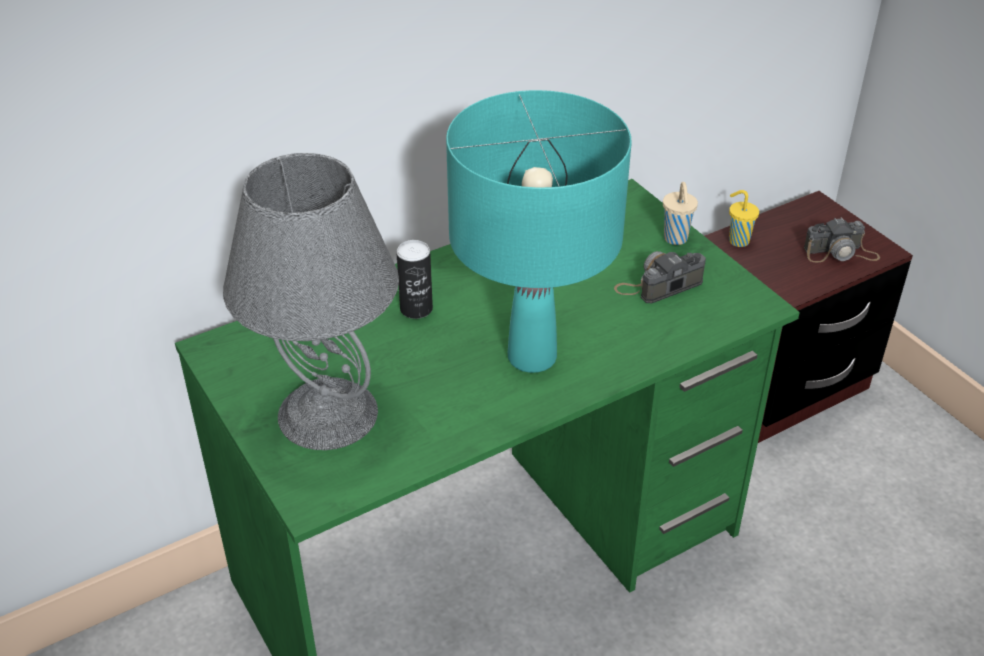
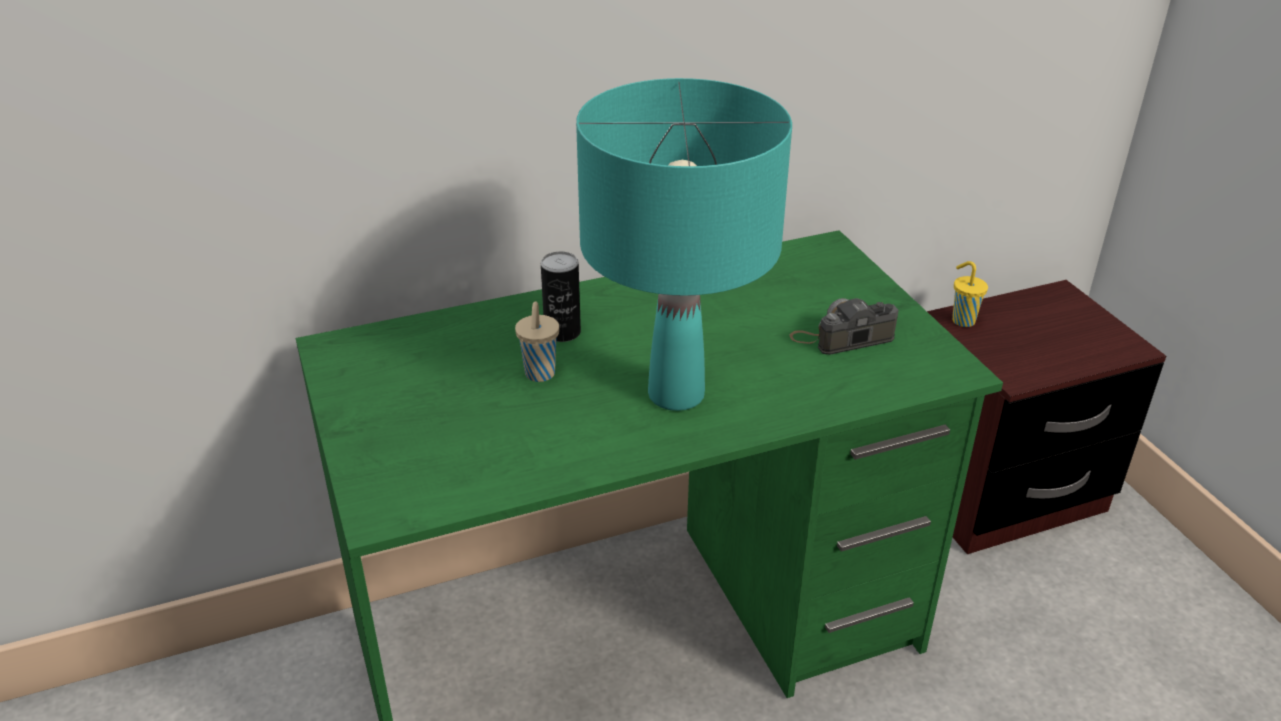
camera: 10 degrees right, 5 degrees down
(326, 414) = (429, 426): grey table lamp -> none
(676, 239) = (873, 293): beige cup -> beige cup (539, 375)
(841, 253) = (1080, 345): camera -> none

